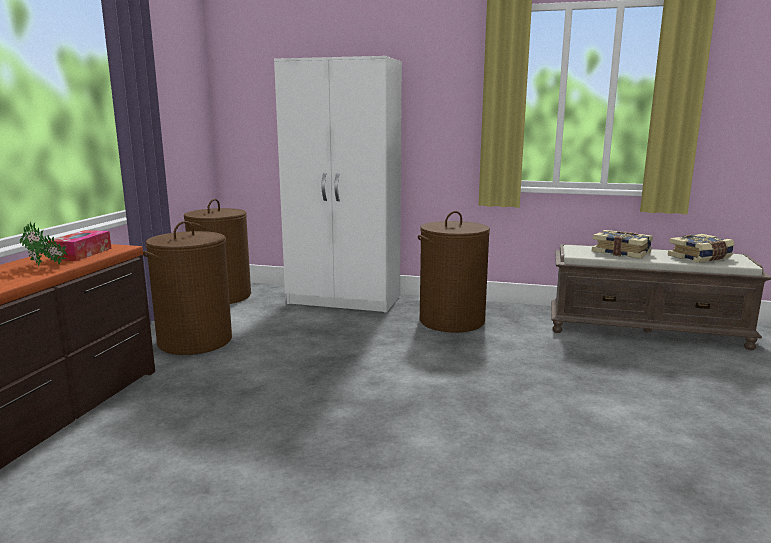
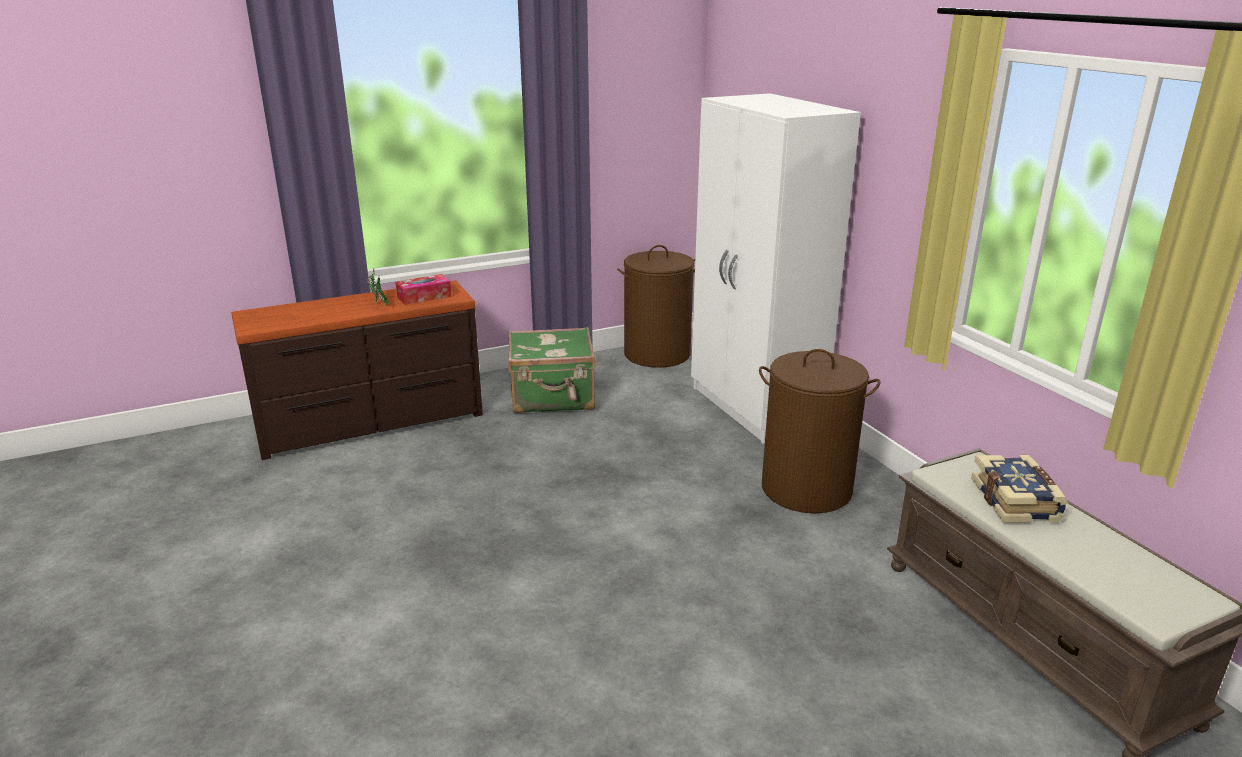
camera: 50 degrees right, 10 degrees up
(195, 341) = (553, 397): brown laundry basket -> green suitcase
(700, 258) = (1119, 570): book -> none

